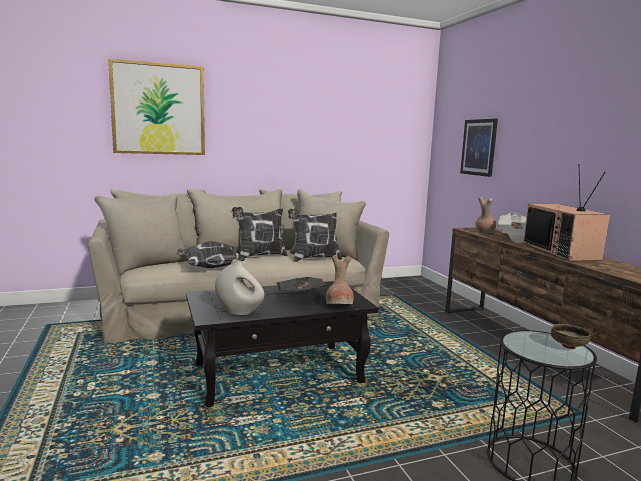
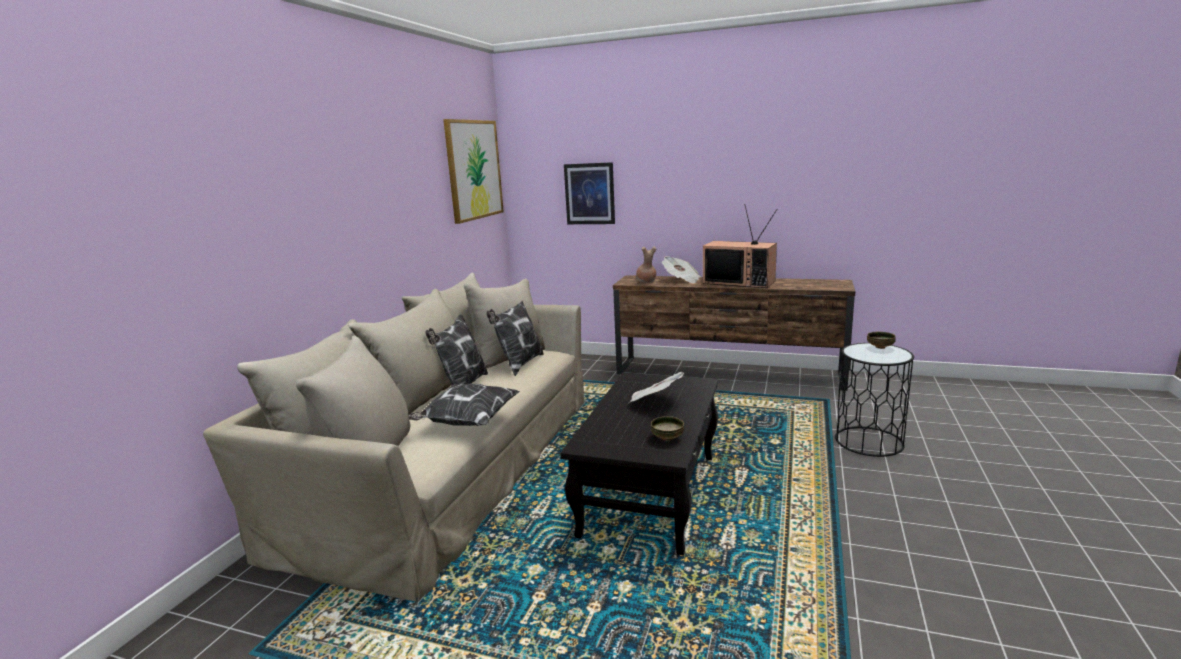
camera: 50 degrees left, 5 degrees up
(158, 109) = (241, 200): picture -> picture (474, 170)
(239, 312) = (667, 438): white vase -> bowl
(339, 306) = (699, 392): brown vase -> none

